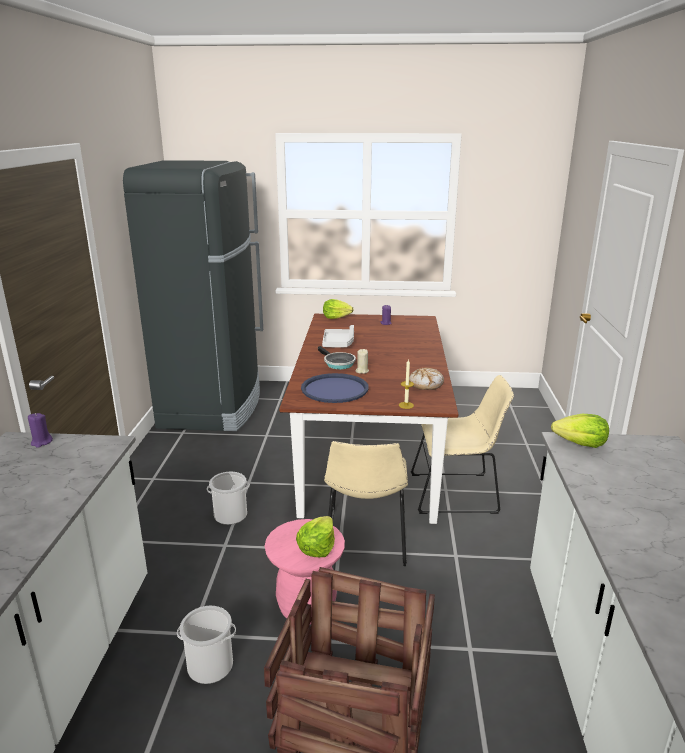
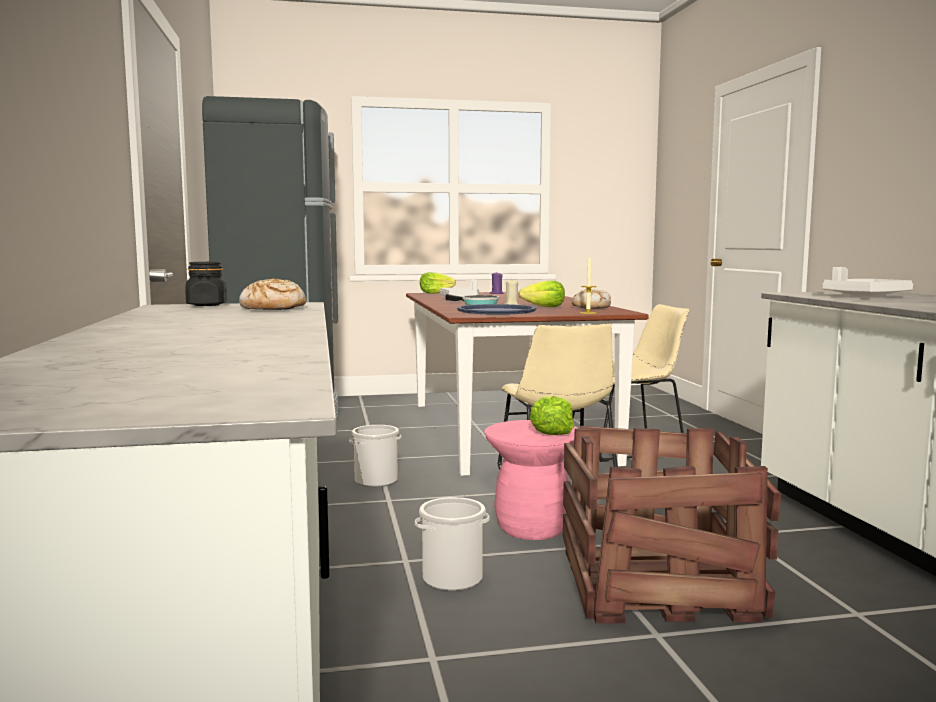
camera: 15 degrees left, 15 degrees down
(41, 442) = (207, 305): purple candle -> black jar
(72, 465) = (273, 308): none -> bread
(580, 444) = (807, 293): lettuce -> lettuce (544, 307)
(620, 471) = (865, 296): none -> white tray

